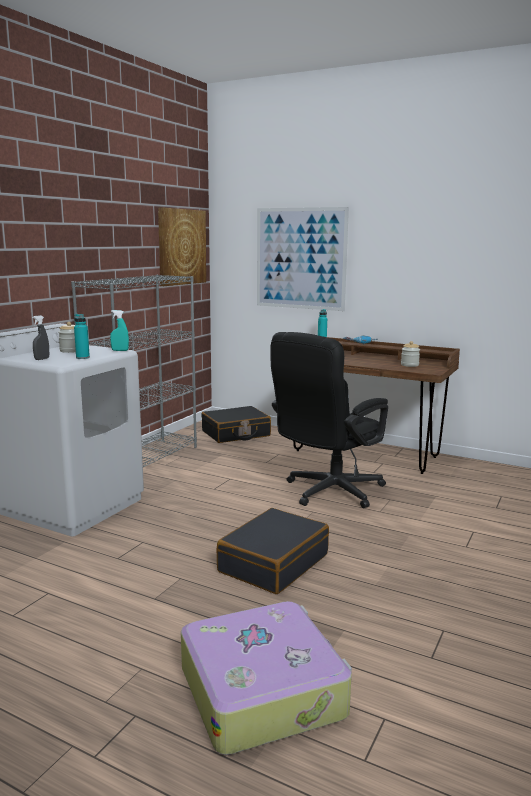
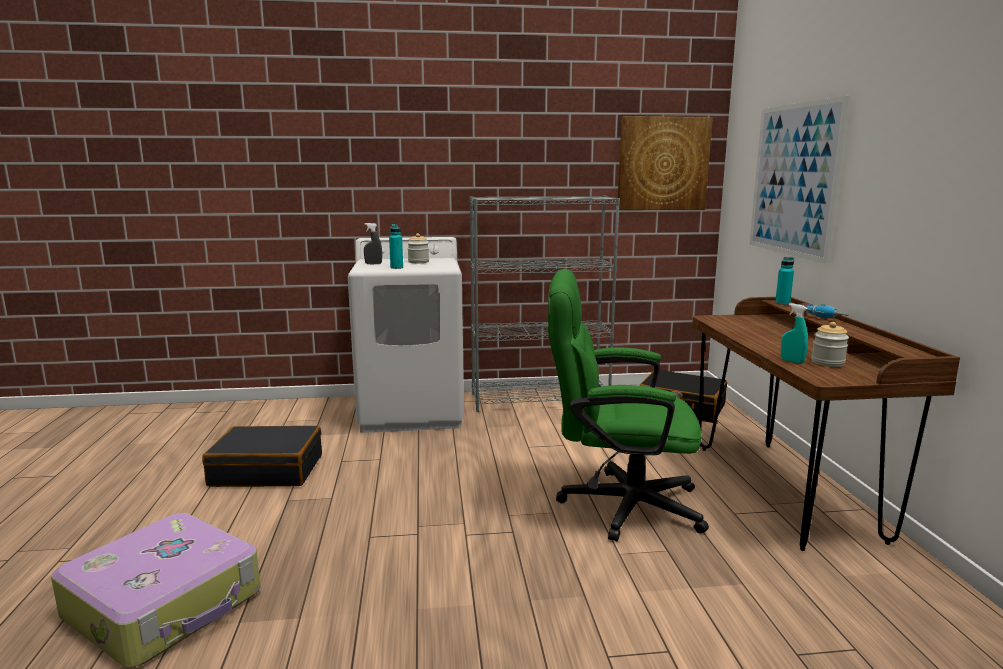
camera: 55 degrees right, 0 degrees up
(120, 350) = (445, 267): turquoise spray bottle -> turquoise spray bottle (792, 361)
(273, 563) = (404, 530): black suitcase -> black suitcase (267, 470)
(328, 493) = (616, 504): black office chair -> green office chair

